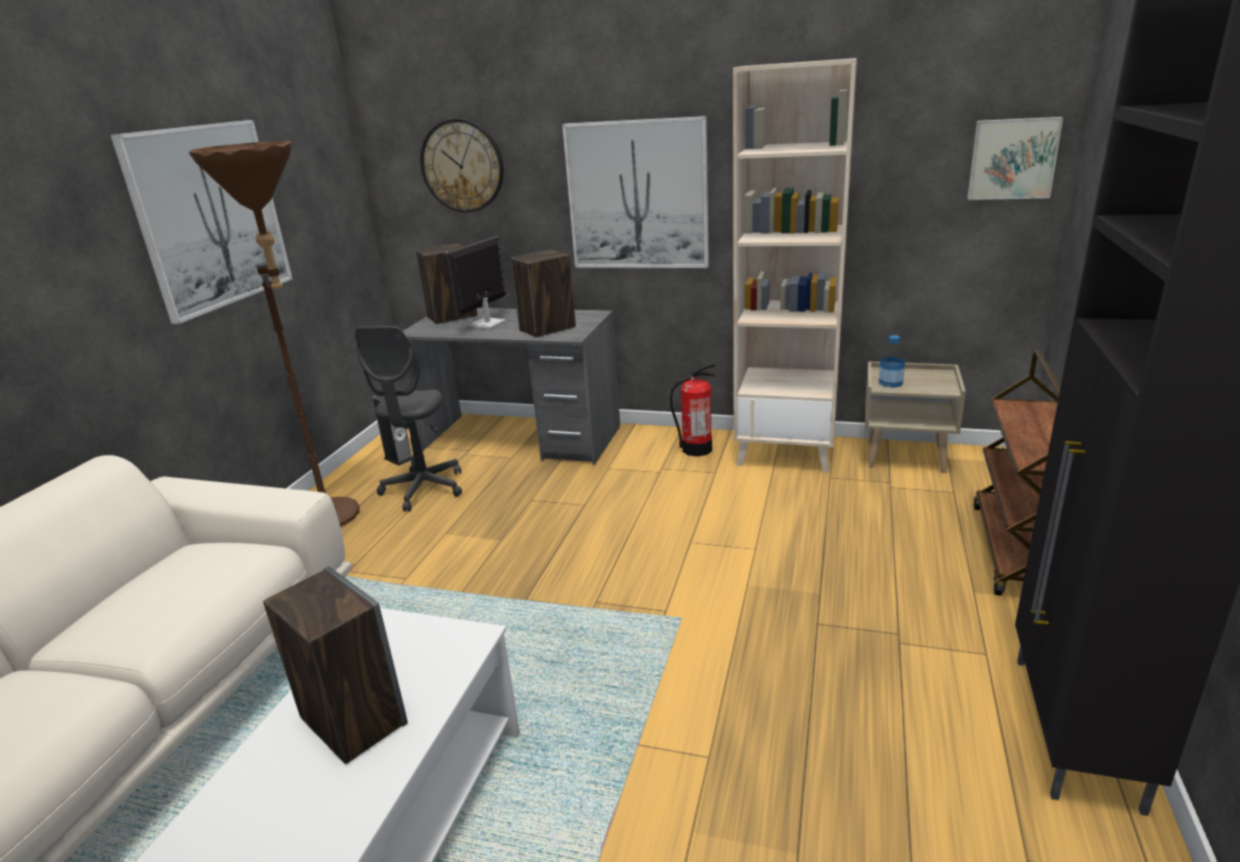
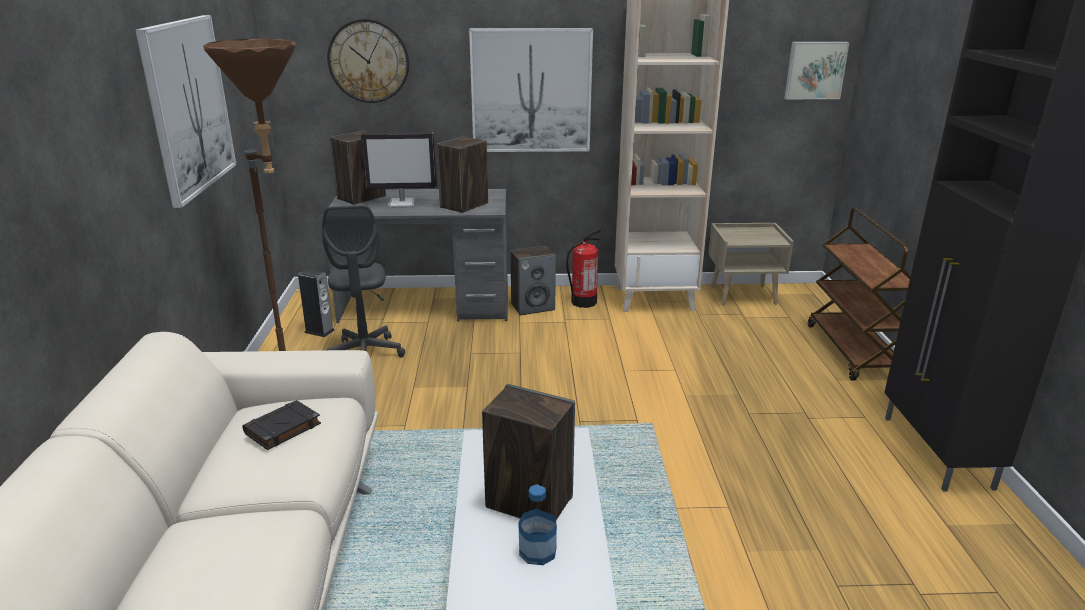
camera: 20 degrees left, 0 degrees up
(181, 577) = (282, 429): none -> black book
(486, 324) = (402, 203): monitor -> monitor turned 105 degrees counterclockwise
(634, 450) = (533, 307): none -> speaker
(890, 383) = (736, 238): bottle -> bottle (537, 551)

